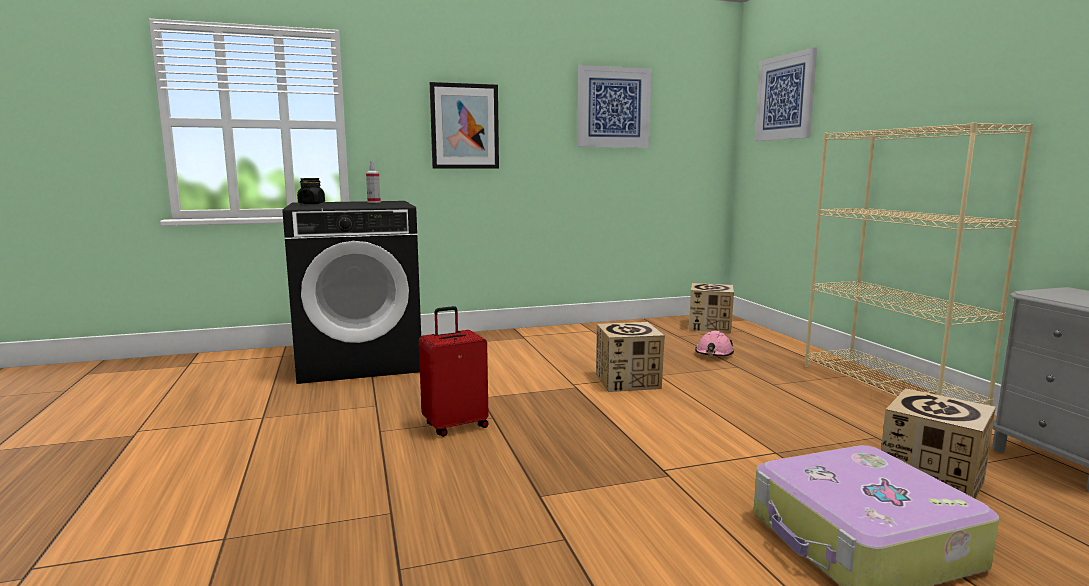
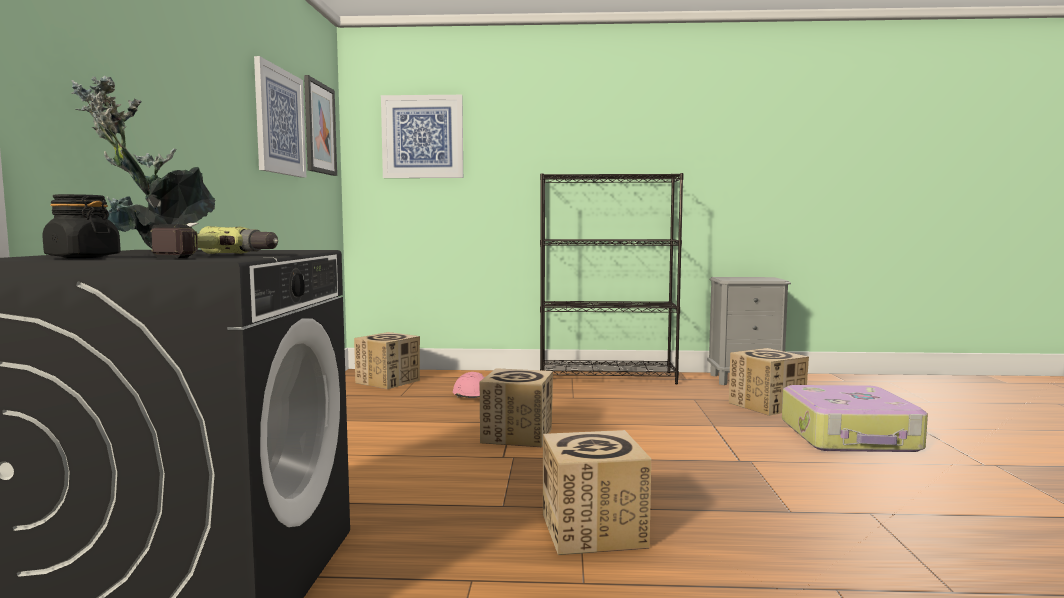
camera: 70 degrees left, 5 degrees down
(324, 206) = (216, 256): none -> power drill
(374, 202) = (150, 251): spray bottle -> potted plant
(455, 425) = (593, 530): red suitcase -> cardboard box
(464, 126) = (162, 119): picture -> picture (319, 128)
(888, 388) = (608, 377): beige bookcase -> black bookcase

